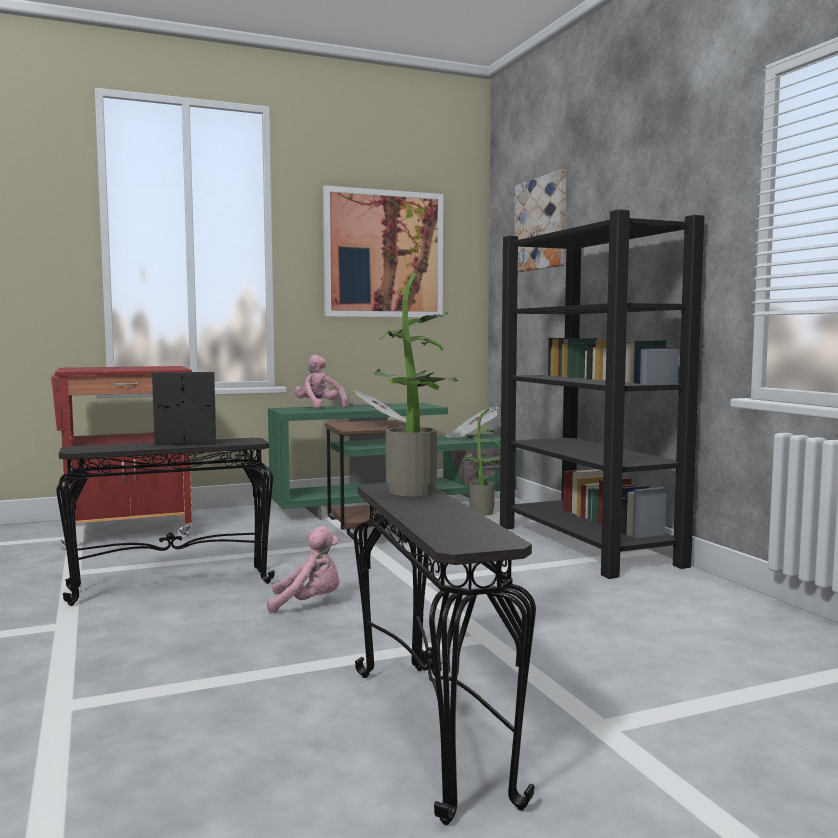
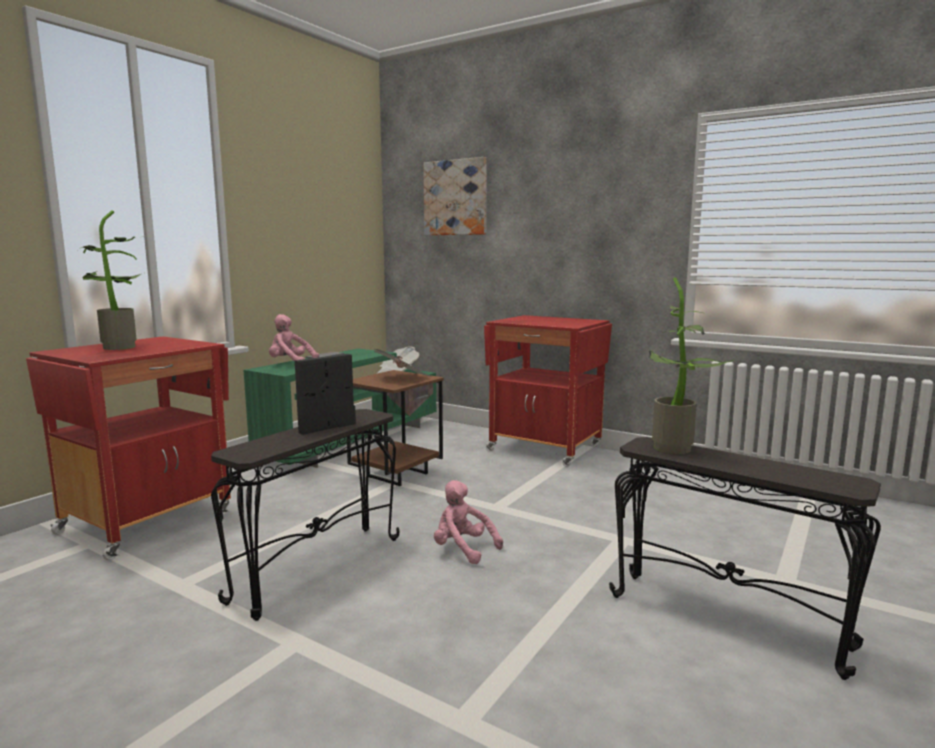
camera: 35 degrees left, 5 degrees up
(308, 603) = (463, 549): pink plush toy -> pink plush toy turned 105 degrees counterclockwise
(383, 254) = (313, 215): picture -> none
(481, 514) = (432, 436): potted plant -> potted plant (119, 348)
(587, 545) = (546, 449): black bookcase -> red cart

